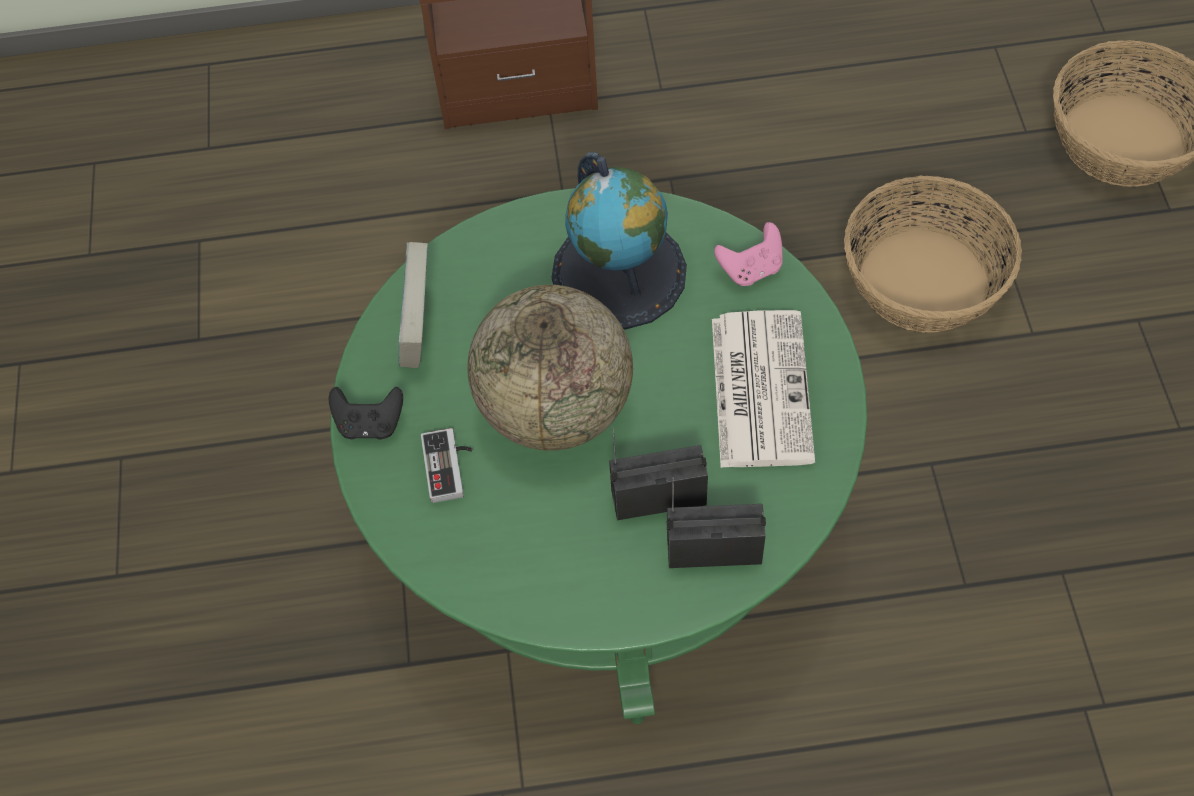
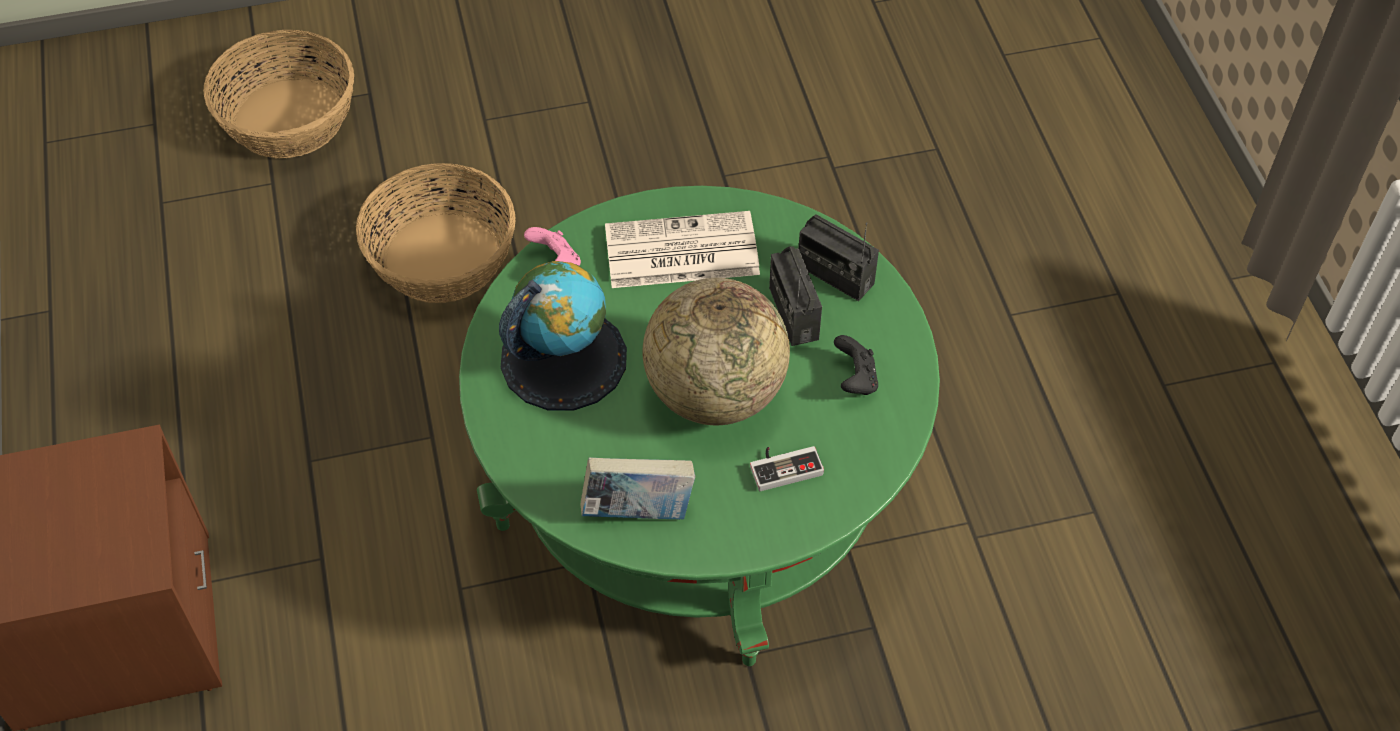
camera: 100 degrees left, 5 degrees down
(370, 424) = (747, 536): black game controller -> black game controller (855, 379)
(714, 549) = (835, 275): radio -> radio turned 45 degrees counterclockwise

